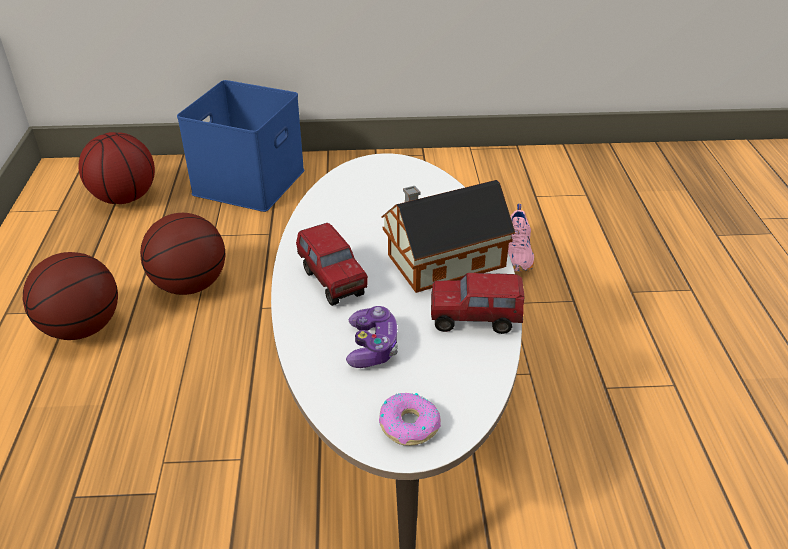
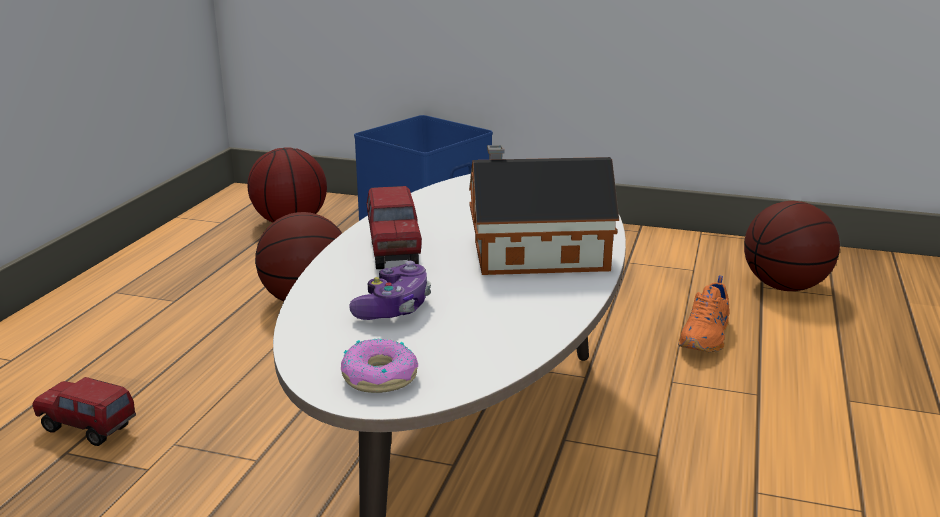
camera: 20 degrees right, 15 degrees down
(82, 328) = (176, 316): basketball -> basketball (785, 287)
(475, 321) = (534, 307): toy truck -> toy truck (88, 430)
(517, 255) = (706, 337): pink shoe -> orange shoe

